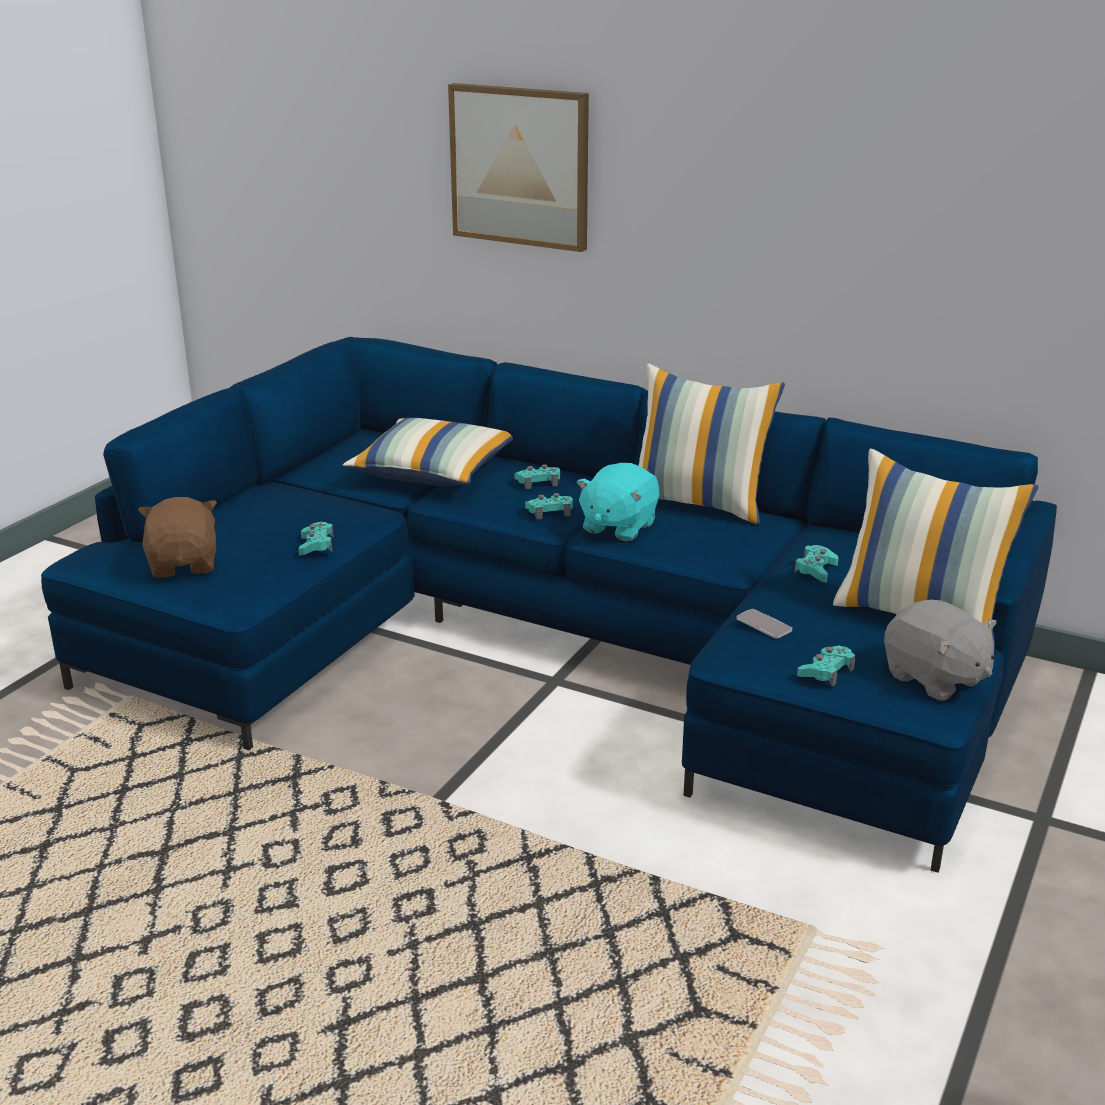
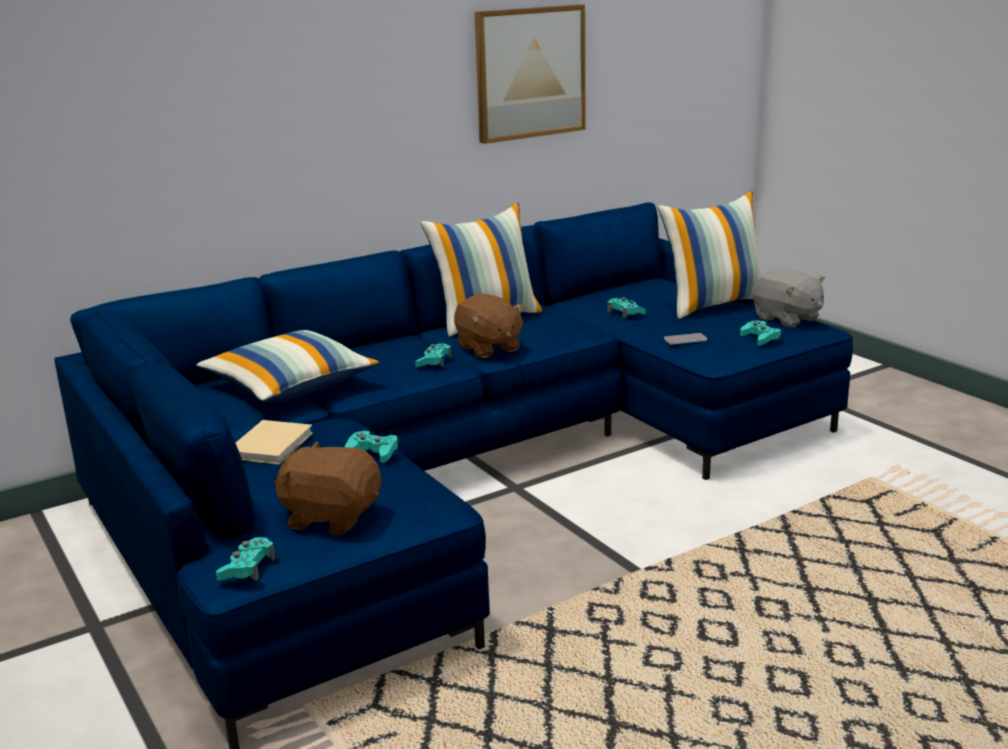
camera: 60 degrees left, 5 degrees down
(303, 503) = (273, 445): none -> beige book
(520, 166) = (231, 86): picture -> picture (529, 73)
(538, 482) = (374, 355): turquoise game controller -> turquoise game controller (247, 568)
(618, 527) = (488, 348): turquoise plush toy -> brown plush toy
(934, 678) = (787, 319): grey plush toy -> grey plush toy turned 60 degrees clockwise

